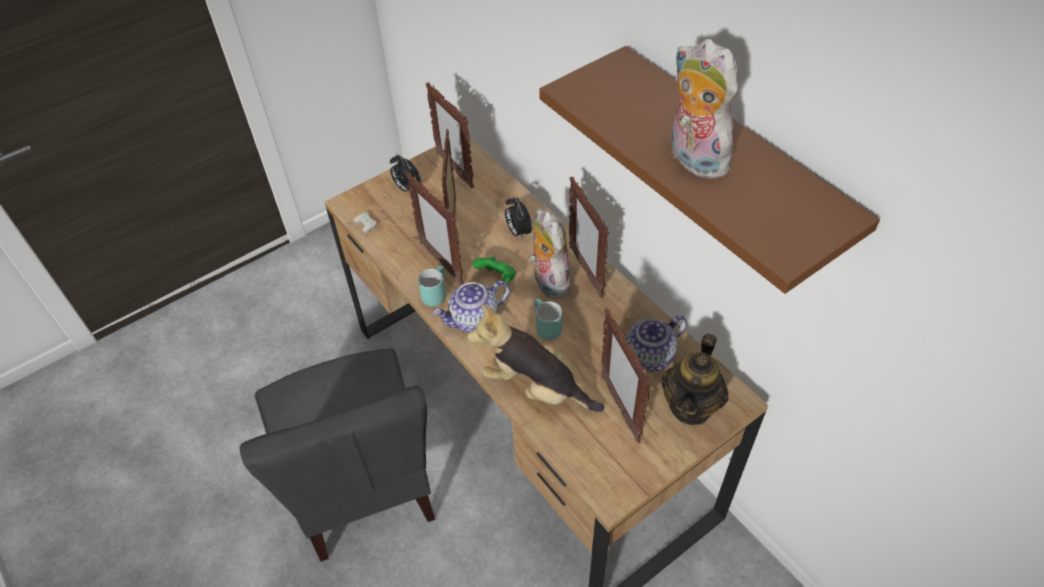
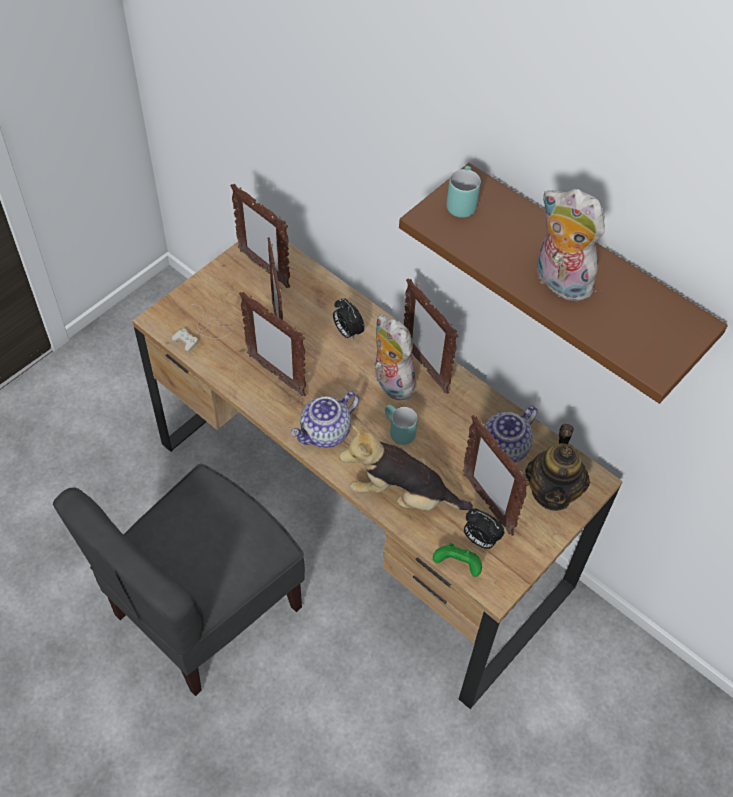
camera: 15 degrees left, 5 degrees up
(363, 485) = (205, 610): grey chair -> grey chair turned 75 degrees clockwise
(407, 188) = (218, 295): alarm clock -> alarm clock (480, 539)
(434, 293) = (278, 409): turquoise mug -> turquoise mug (460, 202)
(497, 278) = (338, 385): green game controller -> green game controller (457, 565)

